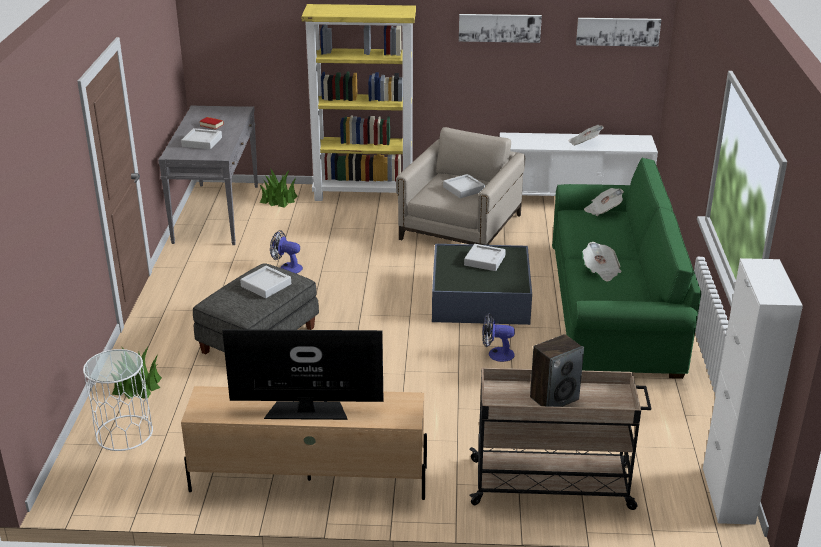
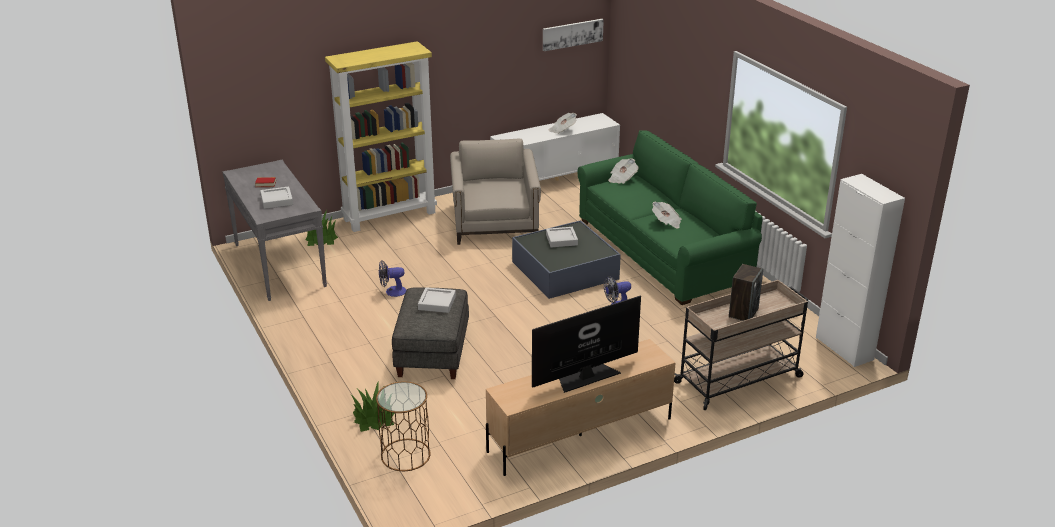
camera: 30 degrees left, 0 degrees up
(124, 433) = (405, 455): white side table -> brown side table
(463, 189) = (499, 188): grey tray -> none
(499, 27) = (484, 47): picture -> none

